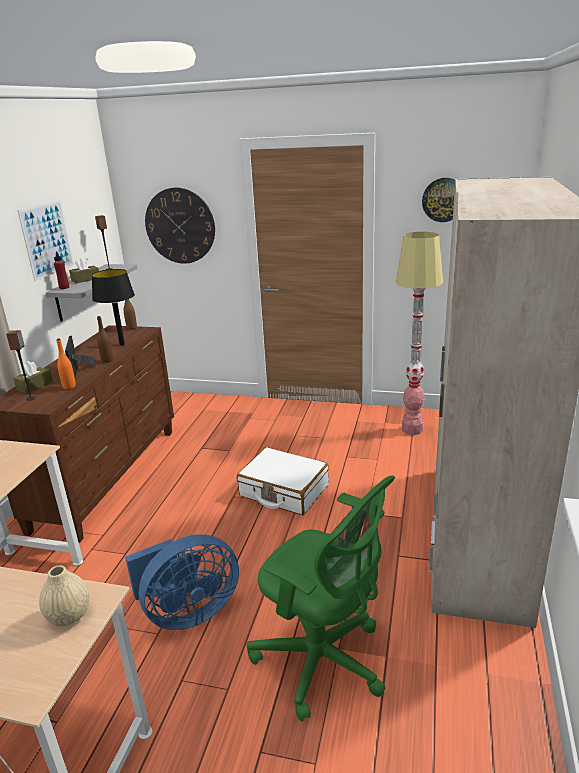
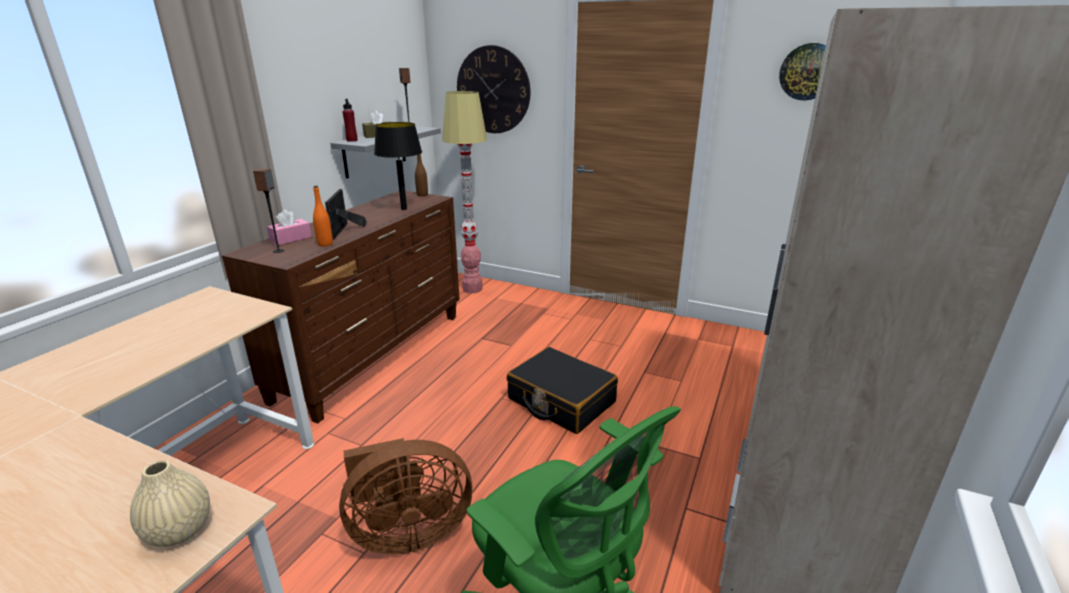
camera: 10 degrees right, 0 degrees up
(35, 385) = (291, 239): brown tissue box -> pink tissue box
(47, 239) = (339, 84): picture -> none
(107, 360) = (380, 223): brown bottle -> none
(188, 612) = (407, 533): blue fan -> brown fan
(283, 491) = (561, 401): white suitcase -> black suitcase
(412, 430) = (730, 352): floor lamp -> floor lamp (472, 289)

